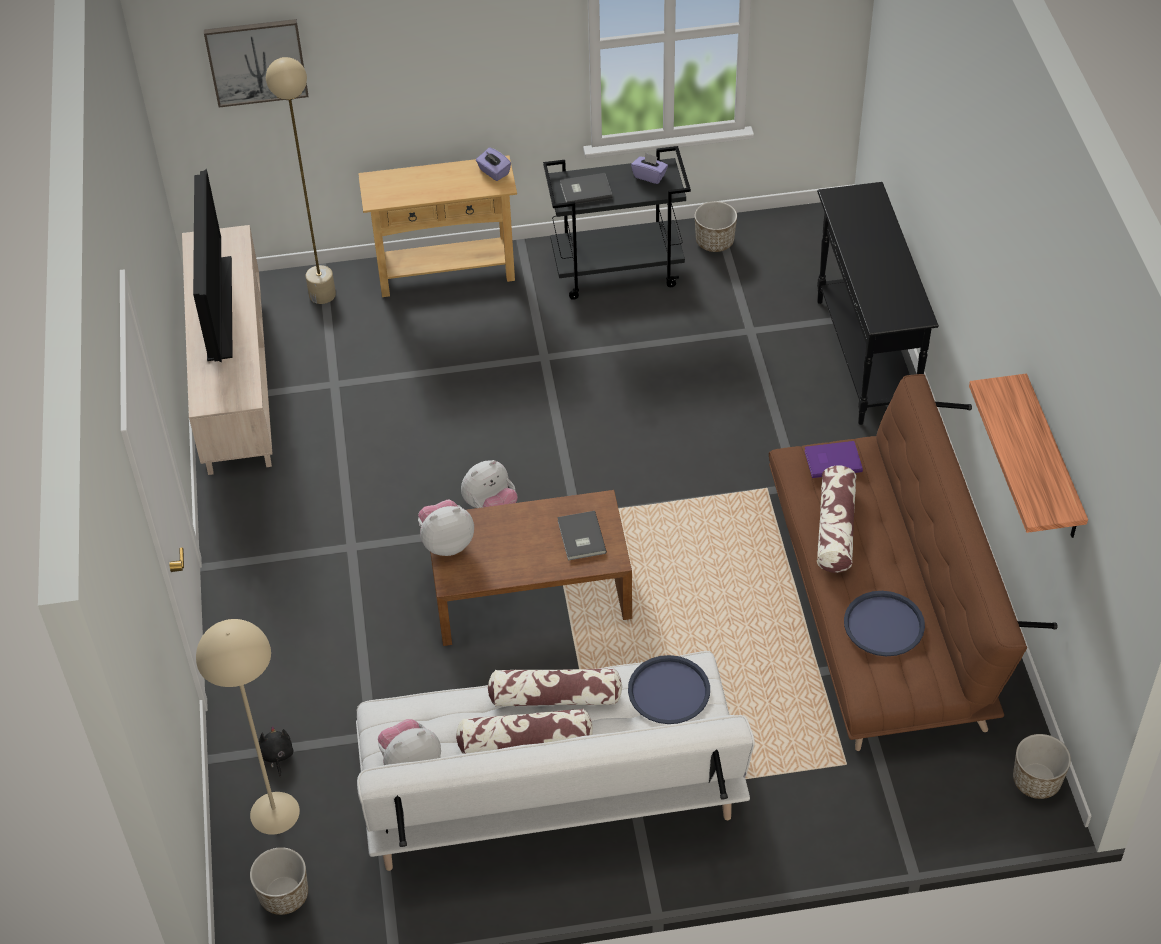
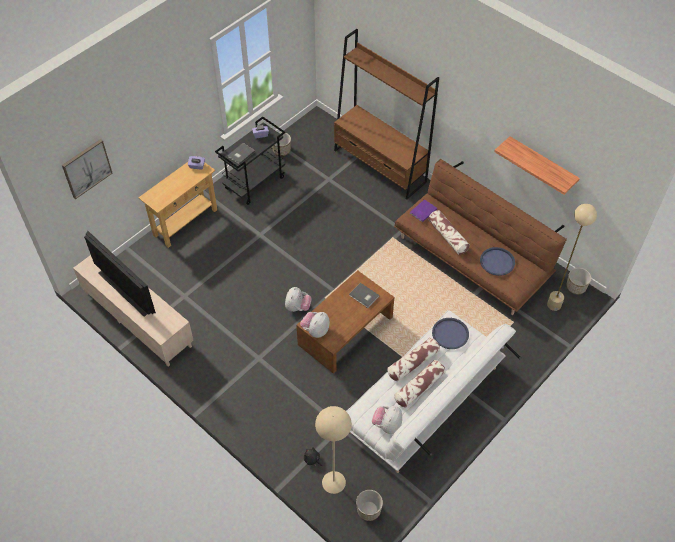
camera: 40 degrees left, 5 degrees up
(322, 294) = (140, 261): beige floor lamp -> beige floor lamp (554, 304)
(865, 358) = (380, 166): black console table -> brown bookcase

